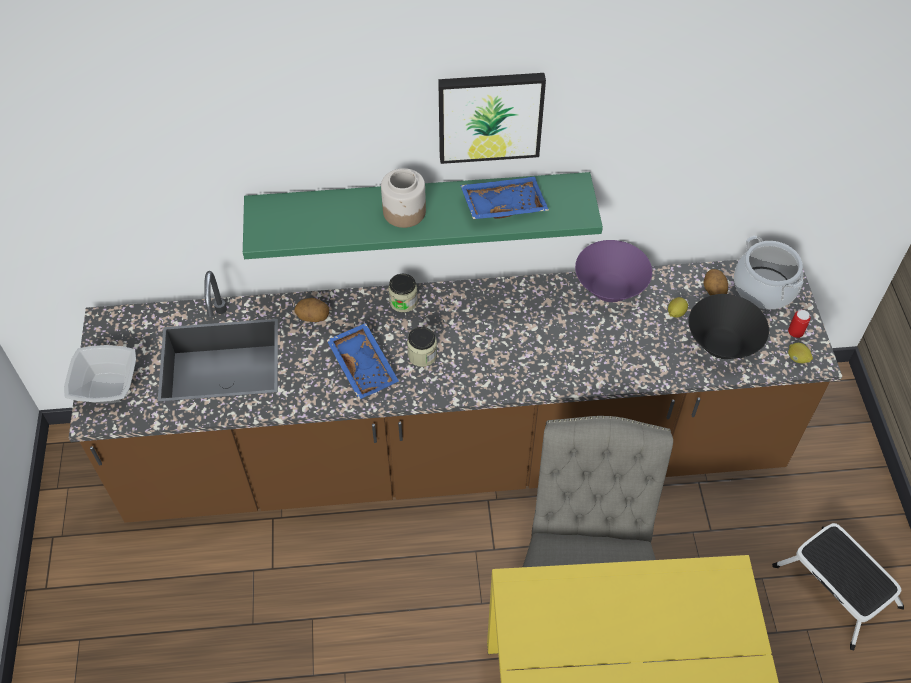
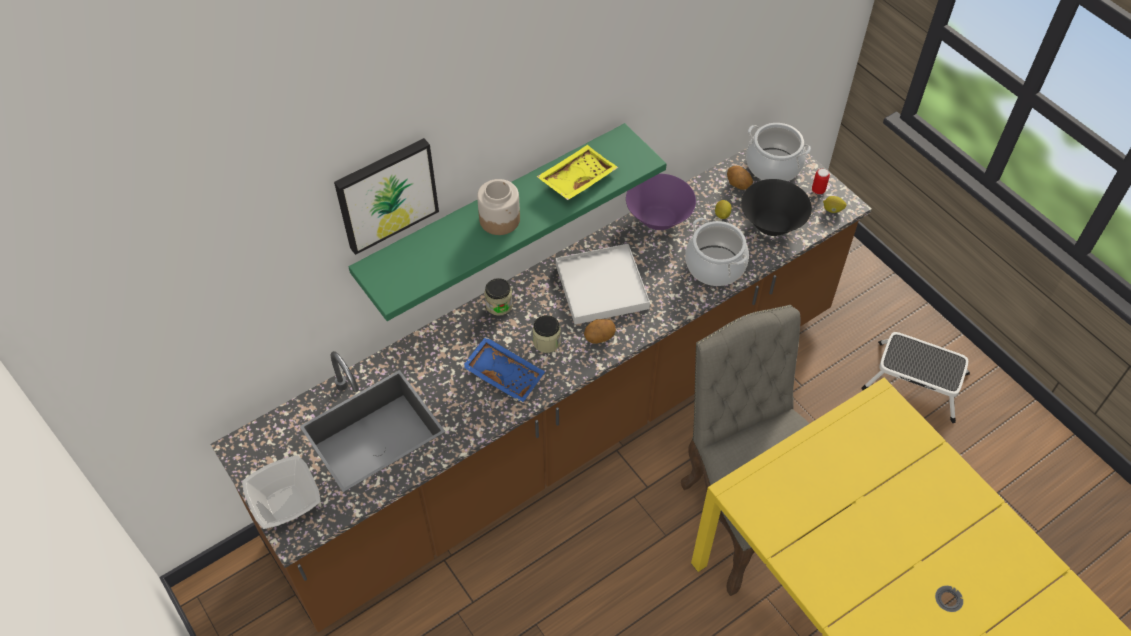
camera: 30 degrees left, 0 degrees up
(313, 317) = (430, 354): potato -> potato (599, 337)
(490, 115) = (546, 105): picture -> picture (386, 194)
(503, 204) = (576, 179): blue tray -> yellow tray
(509, 328) = (602, 286): none -> white tray
(634, 358) = (715, 265): none -> cooking pot

